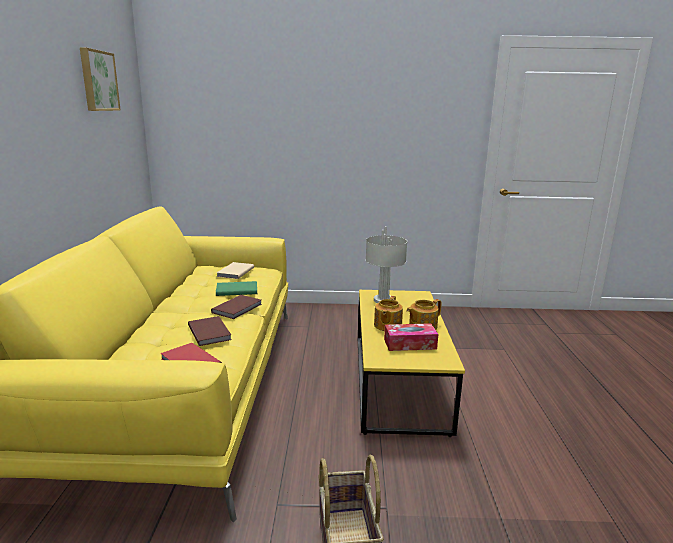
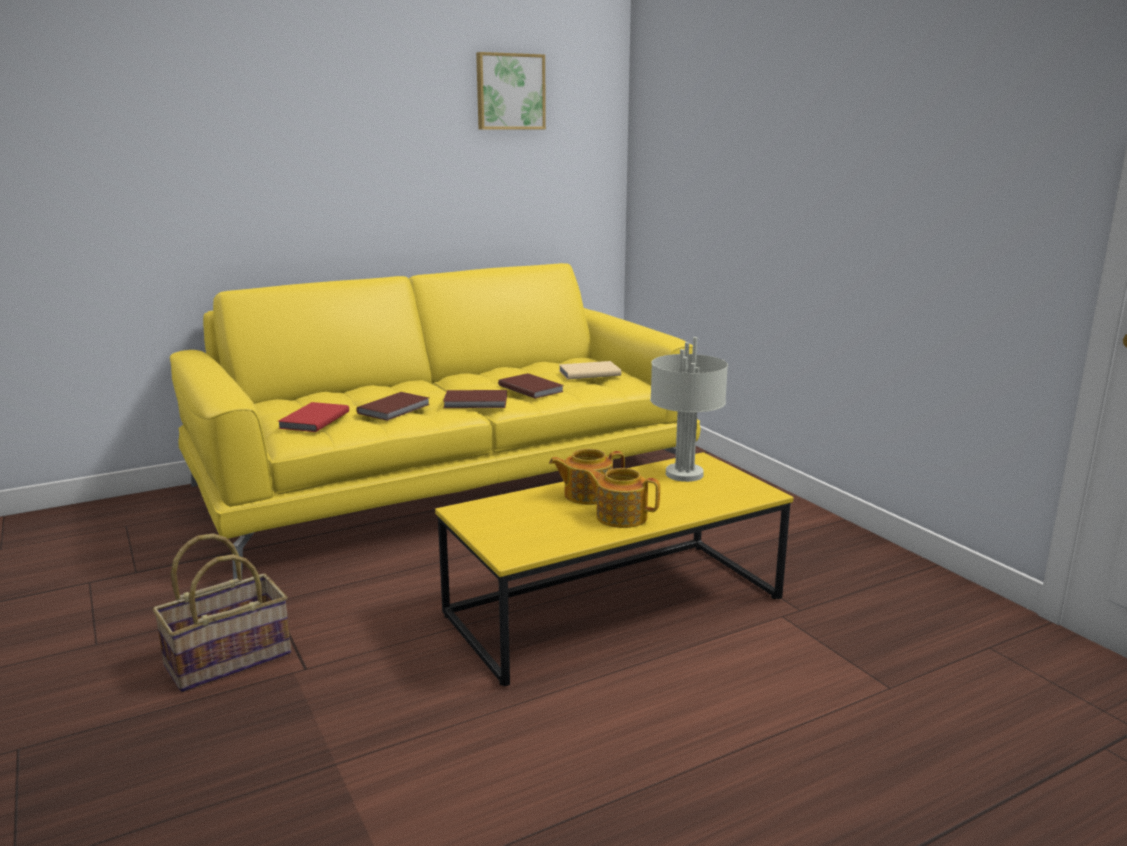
camera: 60 degrees right, 0 degrees up
(236, 290) = (531, 388): green book -> brown book
(410, 344) = (542, 520): tissue box -> none

